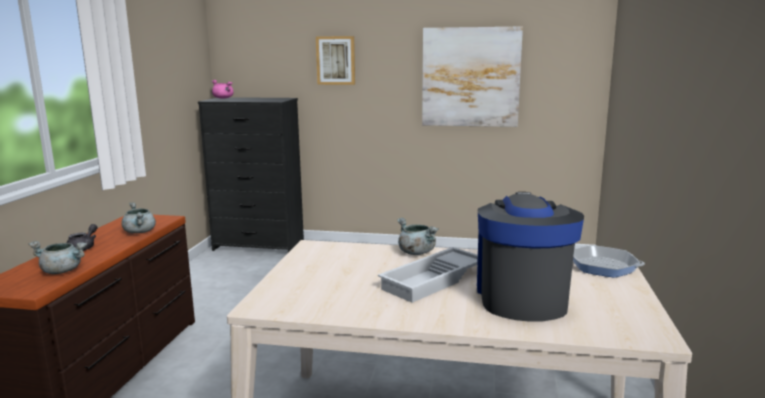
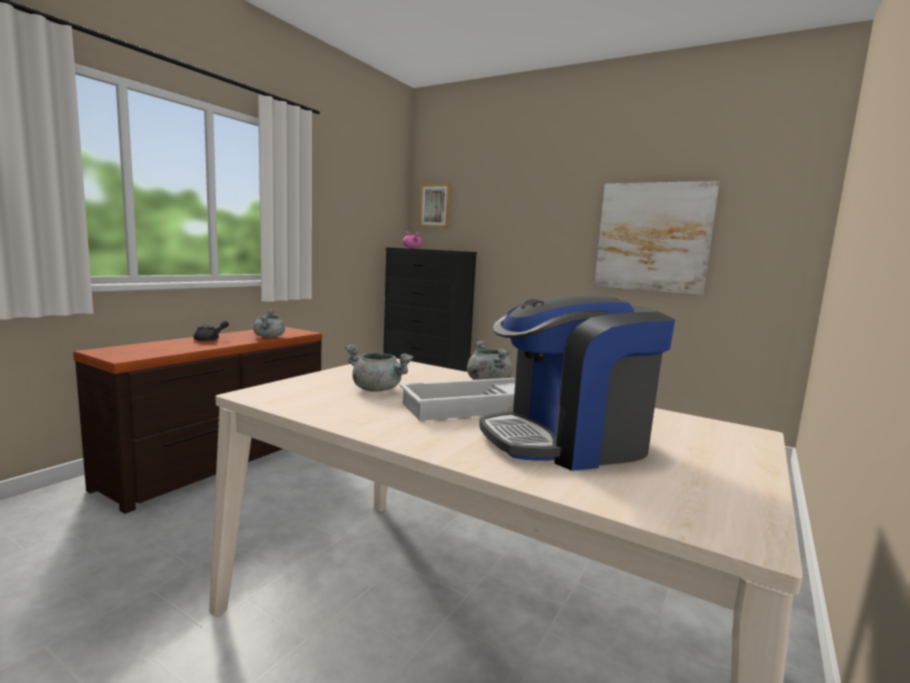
camera: 20 degrees right, 5 degrees down
(63, 271) = (168, 350): grey cooking pot -> grey cooking pot (378, 389)
(336, 60) = (516, 217): picture -> picture (435, 206)
(521, 296) = (568, 441): coffee machine -> coffee machine turned 135 degrees counterclockwise
(603, 266) = (725, 433): frying pan -> none

